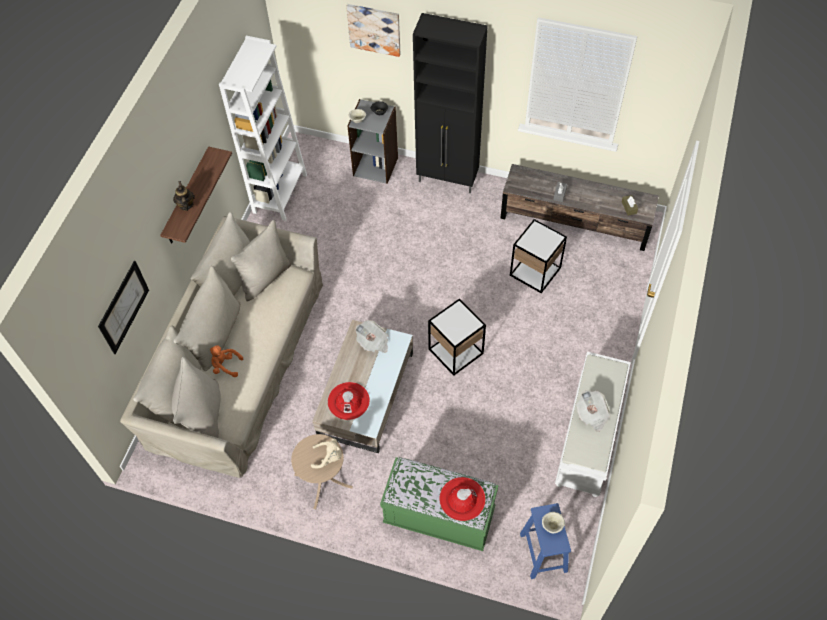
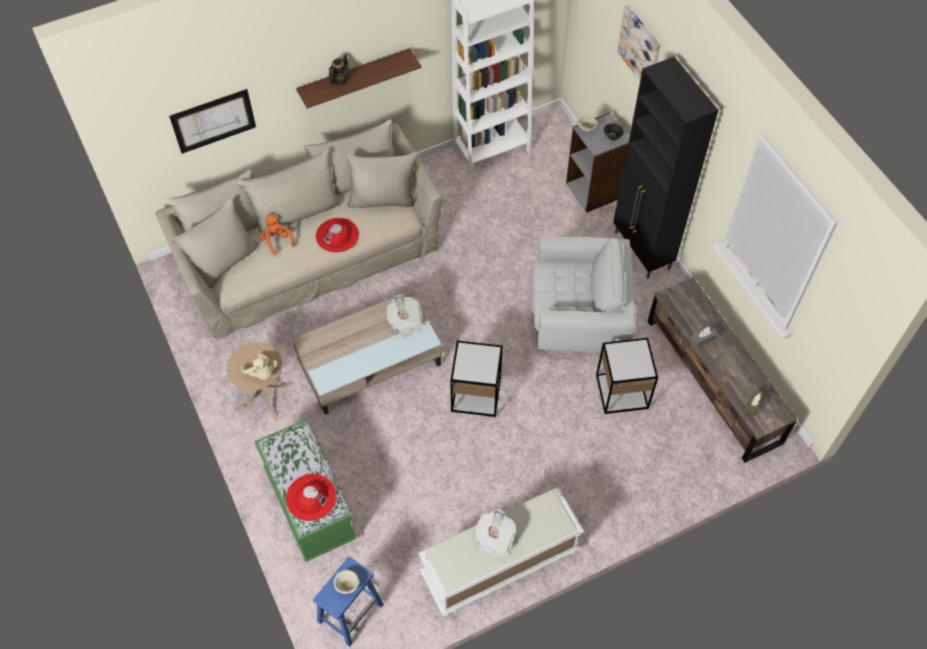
camera: 45 degrees right, 0 degrees up
(348, 401) = (333, 349): red hat -> red hat (337, 235)
(459, 250) = (578, 317): none -> white armchair

